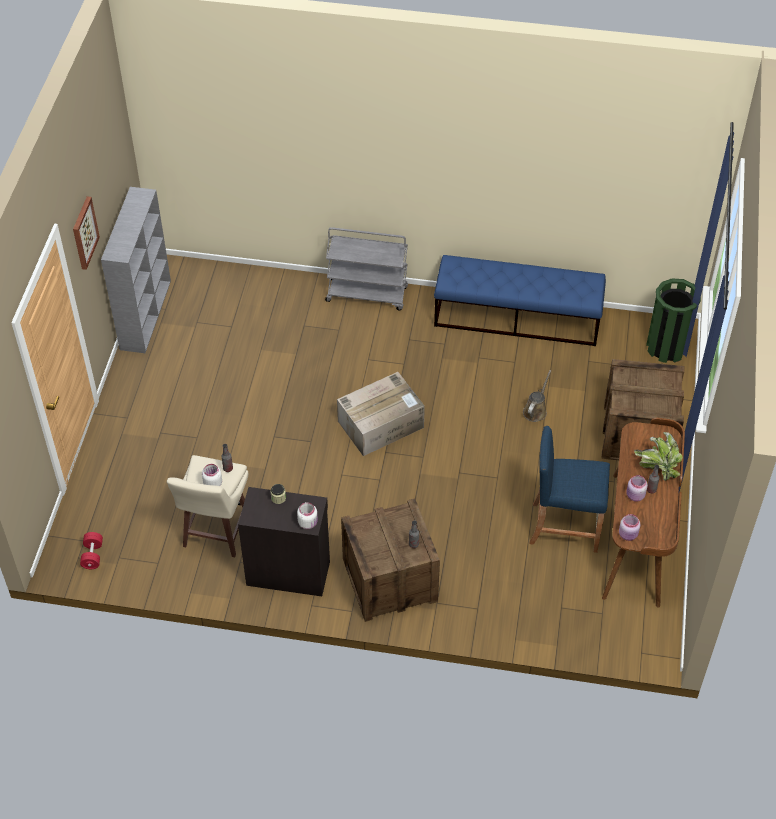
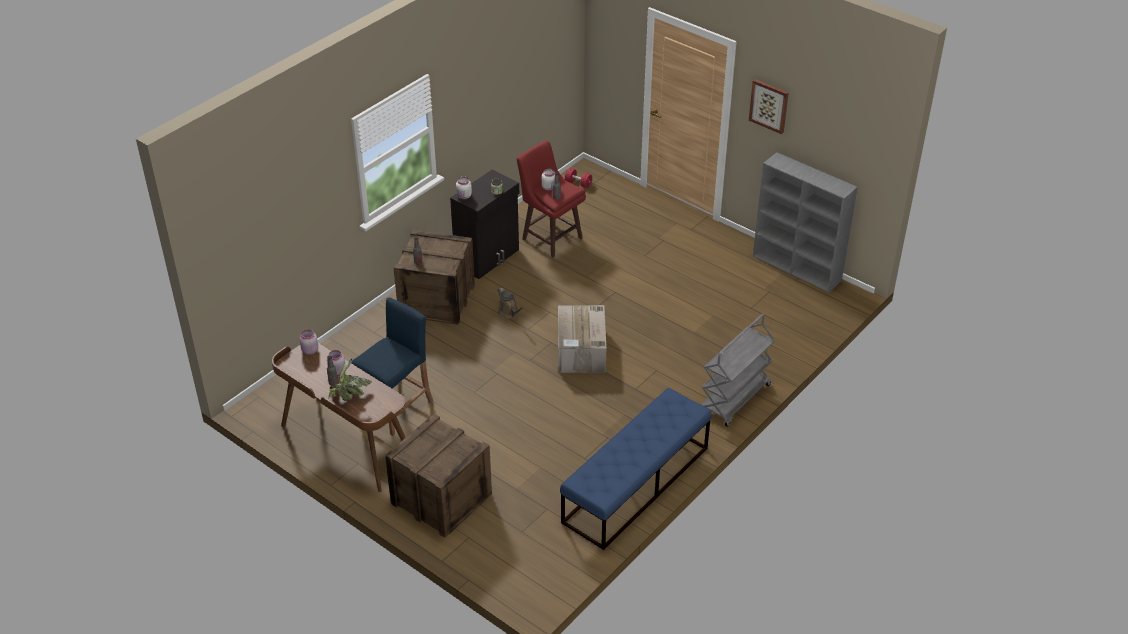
camera: 120 degrees right, 10 degrees down
(215, 532) = (551, 238): beige stool -> red stool
(535, 410) = (521, 446): brown watering can -> brown watering can (509, 313)
(667, 347) = (519, 575): green trash can -> none

